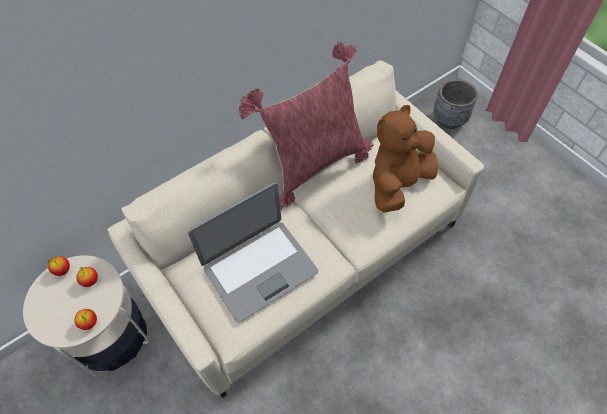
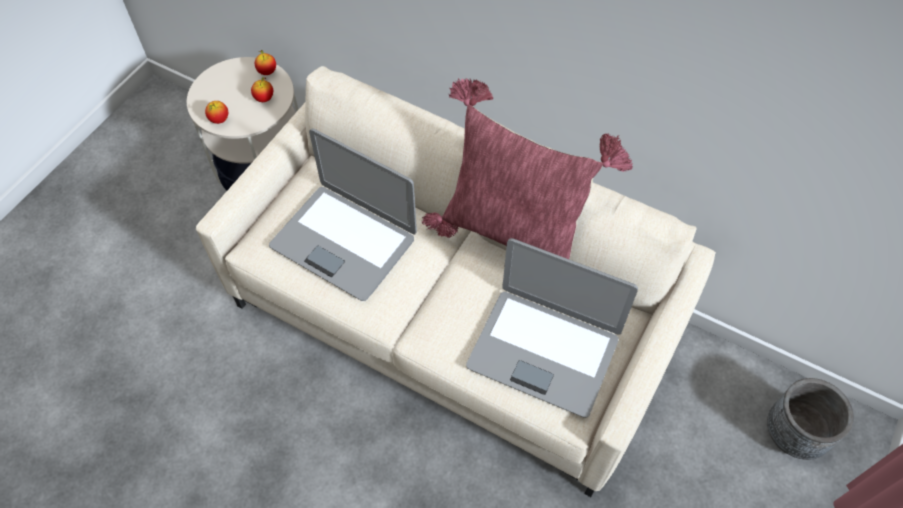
camera: 65 degrees right, 0 degrees up
(398, 183) = (544, 350): brown plush toy -> laptop

